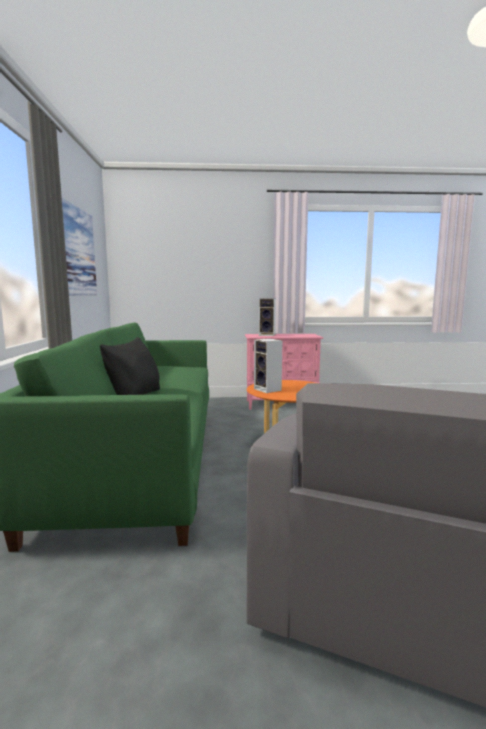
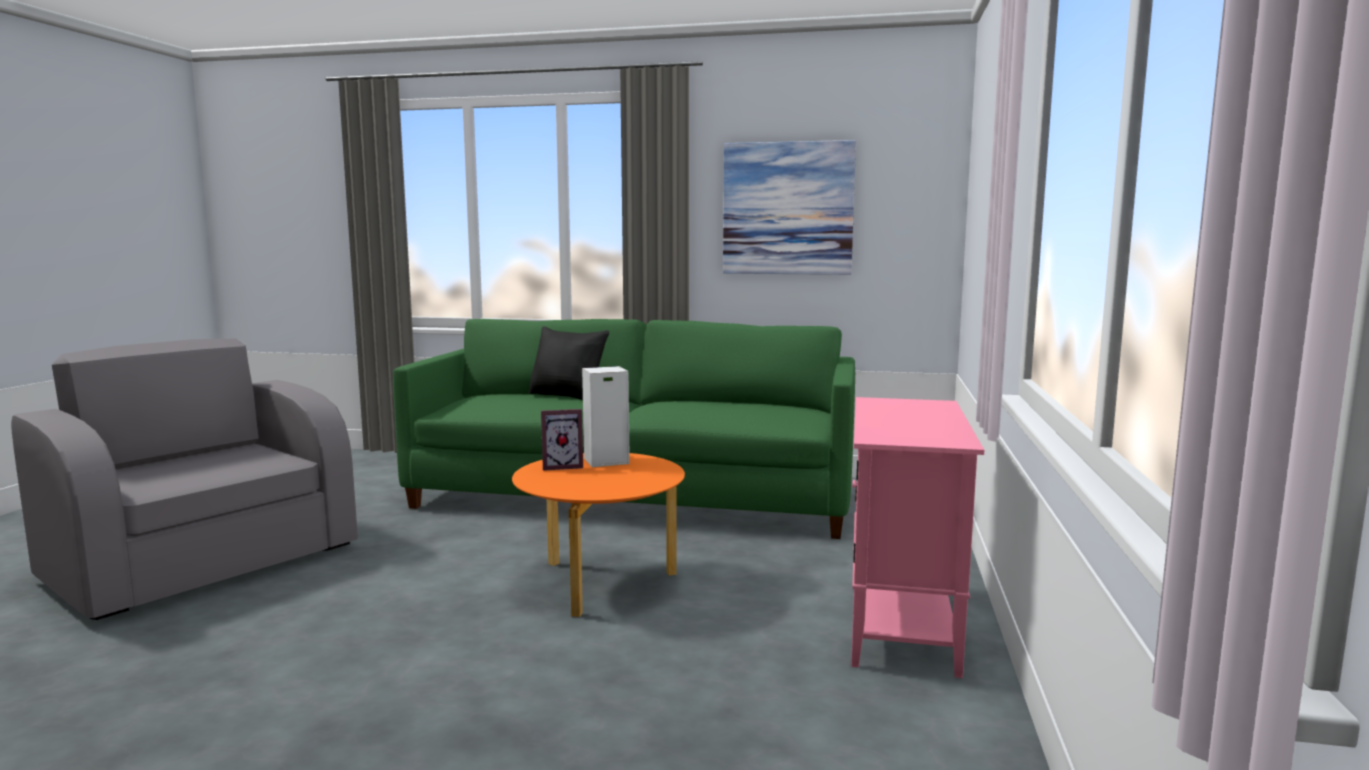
camera: 105 degrees right, 0 degrees up
(267, 335) = (915, 410): speaker -> none
(285, 394) = (562, 466): none -> picture frame

